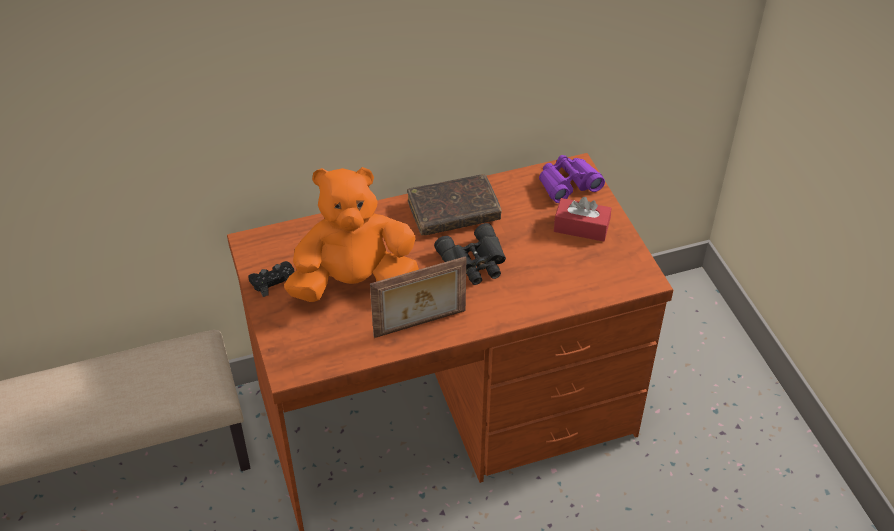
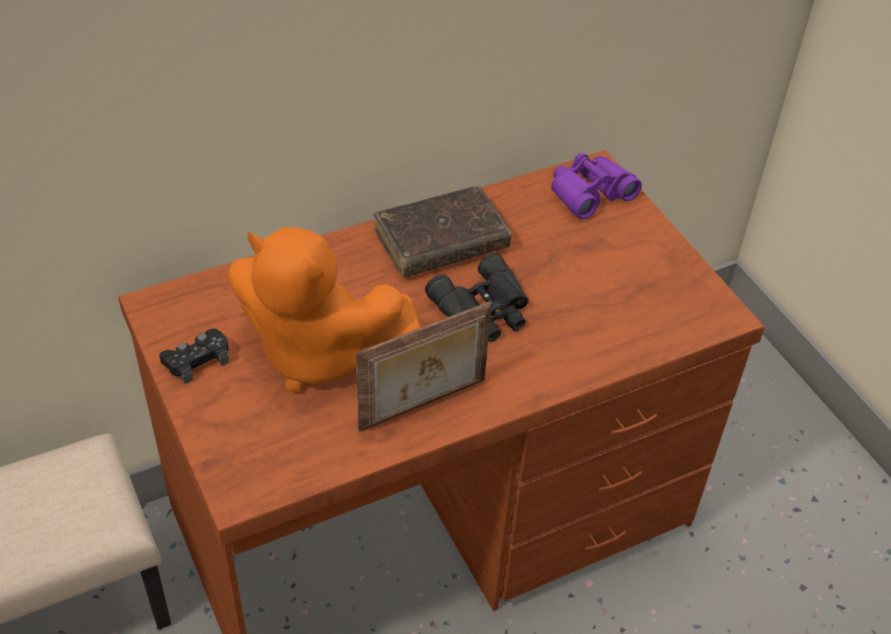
camera: 10 degrees left, 0 degrees up
(354, 283) = (317, 352): orange plush toy -> orange plush toy turned 135 degrees counterclockwise
(581, 227) = (621, 250): red tissue box -> none

